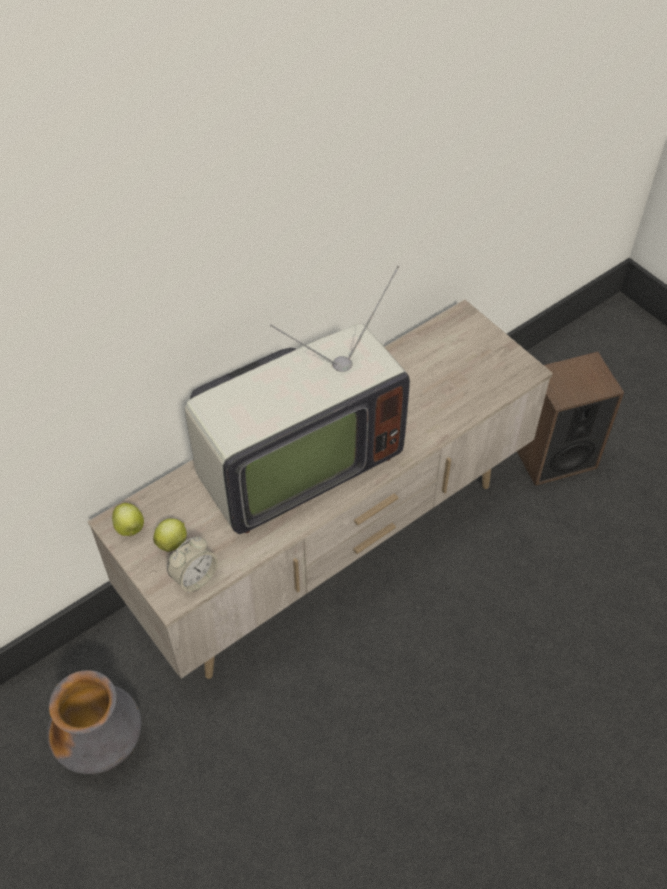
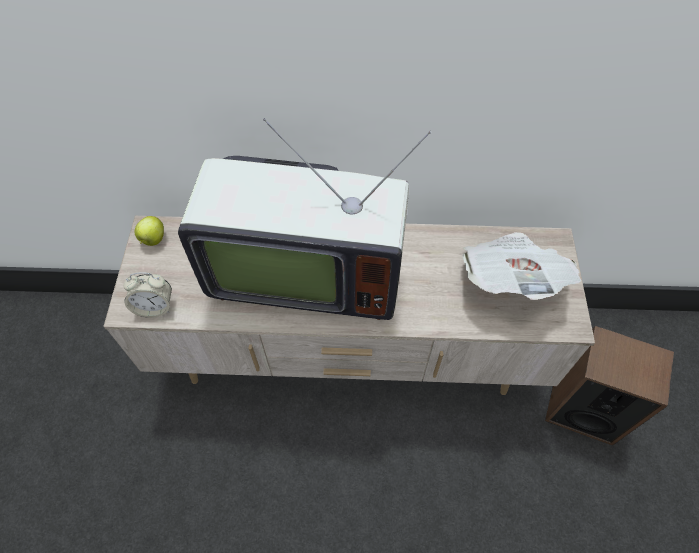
camera: 40 degrees right, 5 degrees up
(103, 744) = (99, 375): vase -> none
(172, 542) = (168, 269): apple -> none
(456, 365) = (510, 279): none -> newspaper

